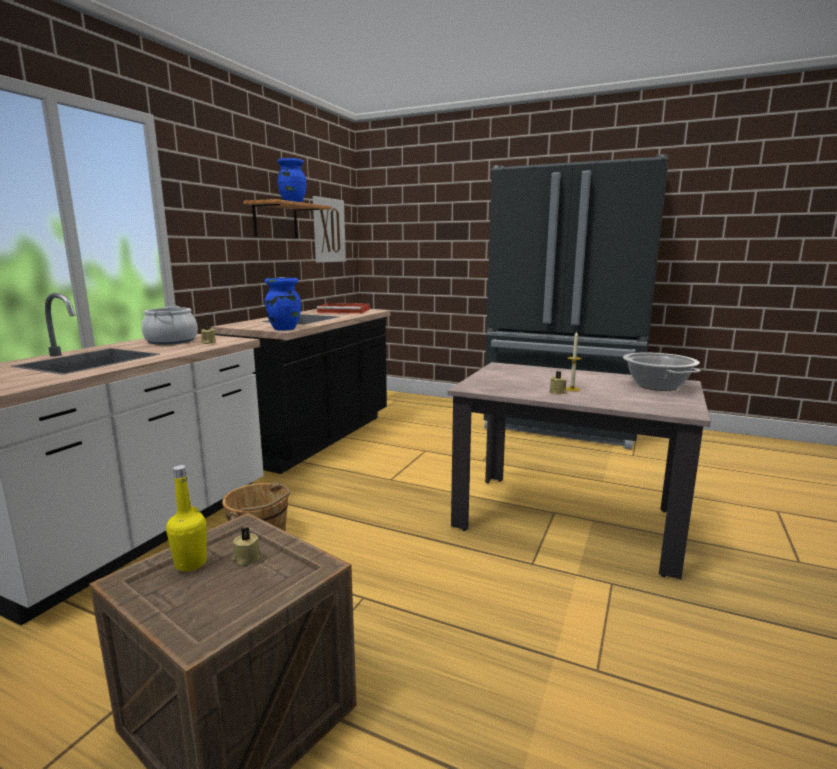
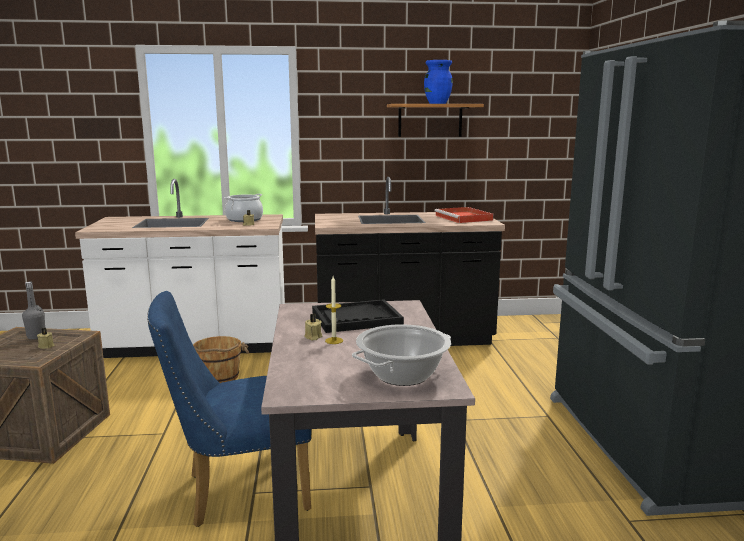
camera: 60 degrees right, 0 degrees up
(191, 563) = (36, 337): yellow bottle -> grey bottle
(284, 329) = (330, 224): blue vase -> none
(329, 230) = (520, 126): picture -> none
(522, 378) = (356, 318): none -> black tray
(525, 571) = (237, 492): none -> blue chair

